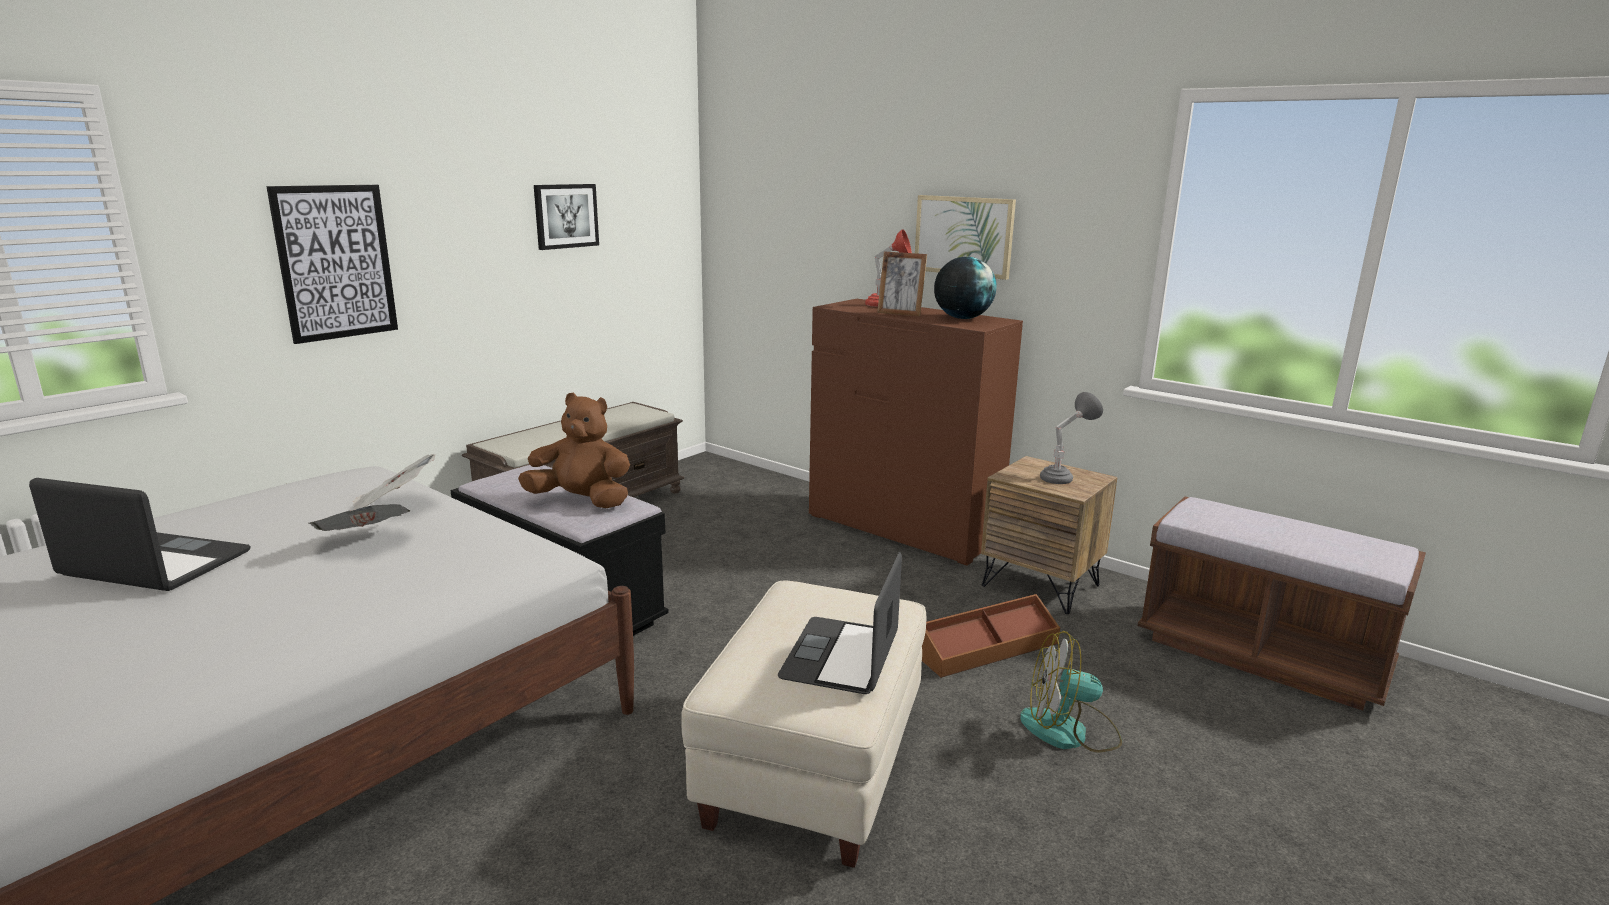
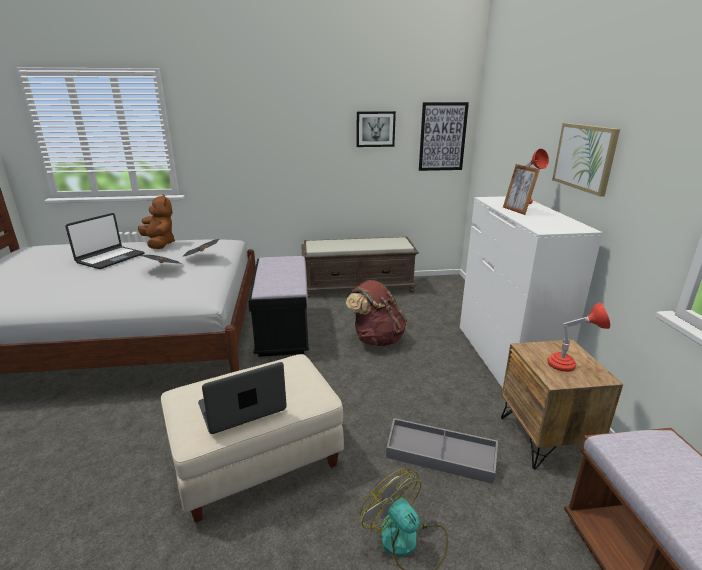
camera: 45 degrees right, 5 degrees up
(155, 565) = (110, 258): laptop -> laptop turned 60 degrees clockwise
(335, 262) = (248, 146): picture -> picture (442, 137)
(581, 501) = (280, 279): brown plush toy -> brown plush toy (160, 244)
(726, 566) = (376, 339): none -> brown backpack
(902, 529) = (505, 358): brown dresser -> white dresser
(962, 318) = (554, 221): globe -> none
(988, 649) = (440, 458): brown storage box -> grey storage box
(1064, 478) = (570, 366): grey table lamp -> red table lamp

